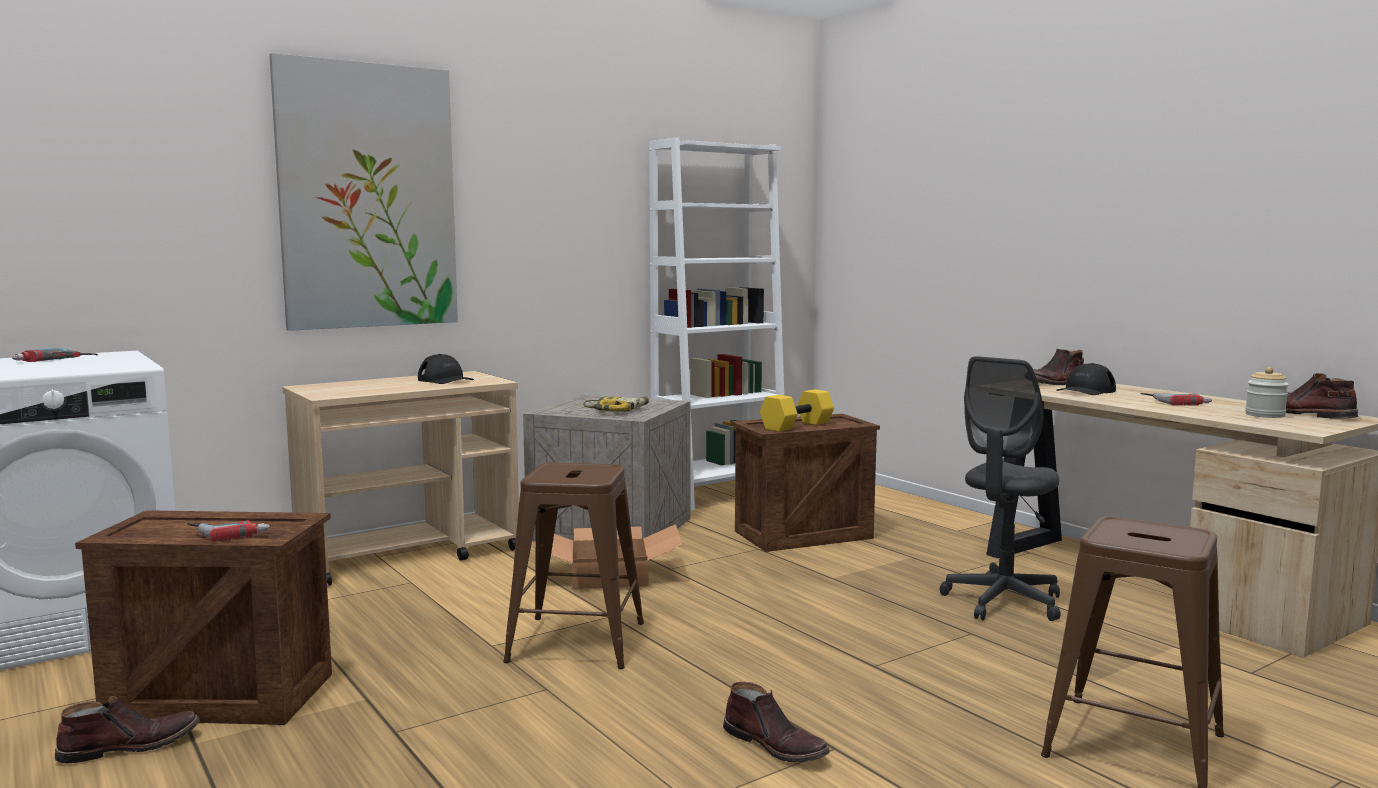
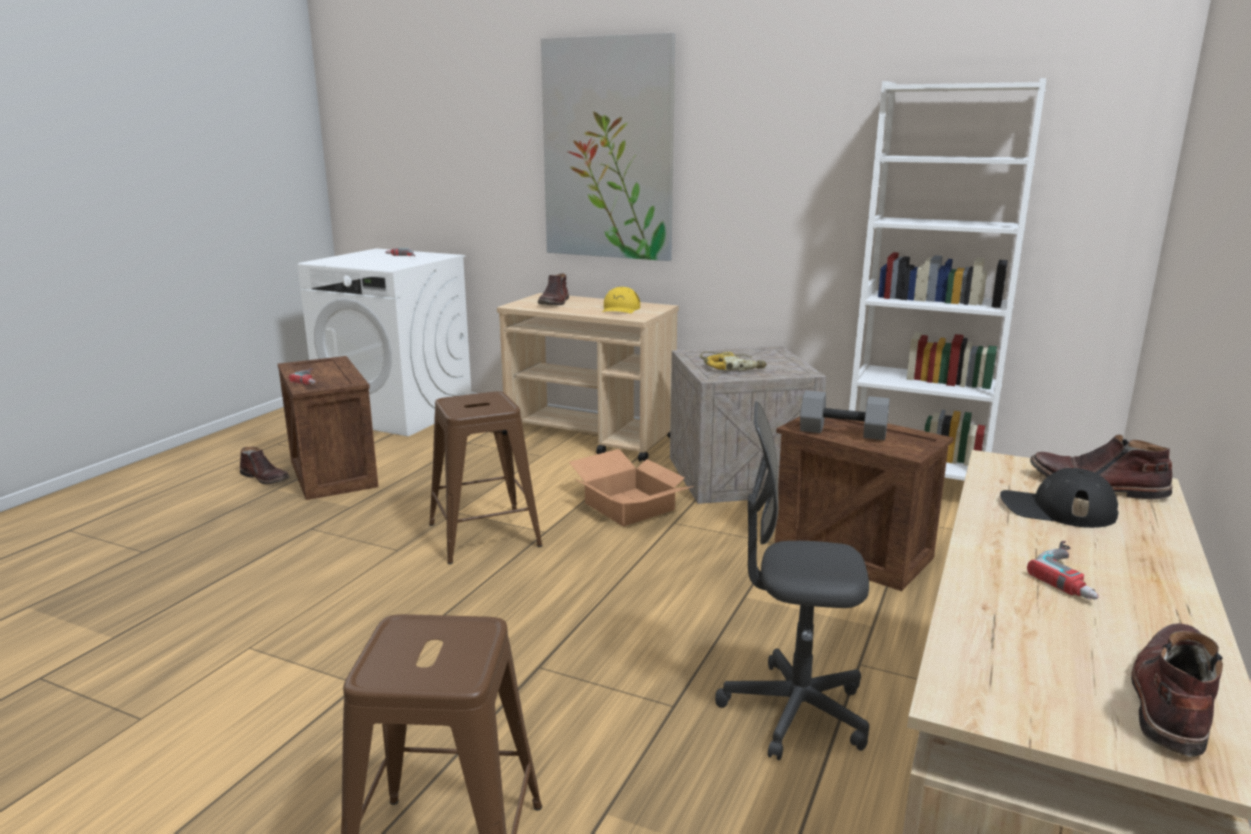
camera: 60 degrees right, 10 degrees up
(445, 380) = (620, 309): black cap -> yellow cap
(776, 745) = (351, 657): brown boot -> brown boot (554, 302)
(797, 426) = (841, 432): yellow dumbbell -> grey dumbbell
(1265, 415) = (1068, 657): jar -> none

